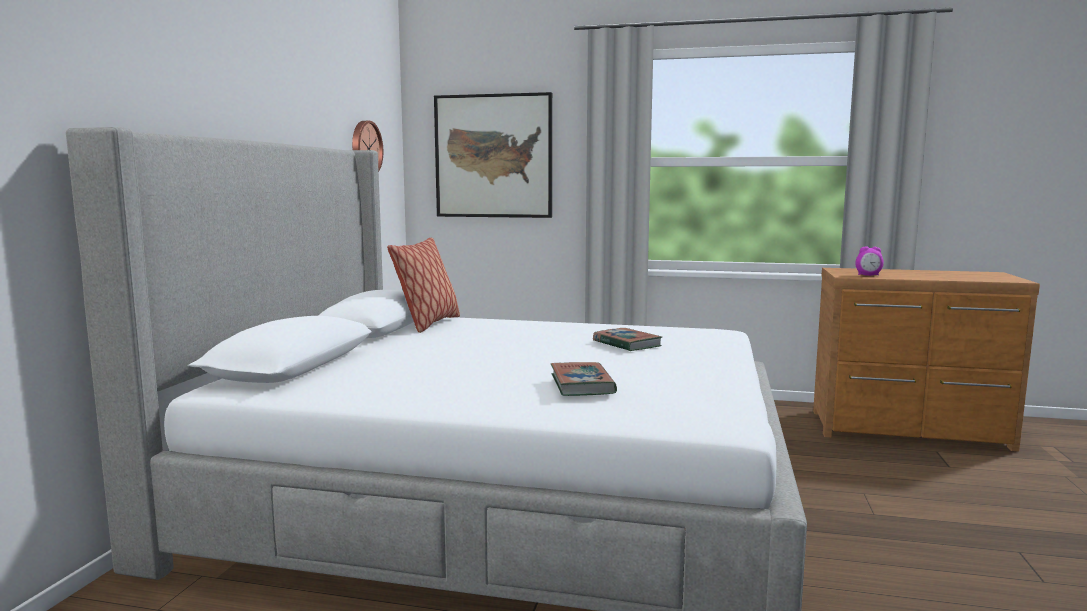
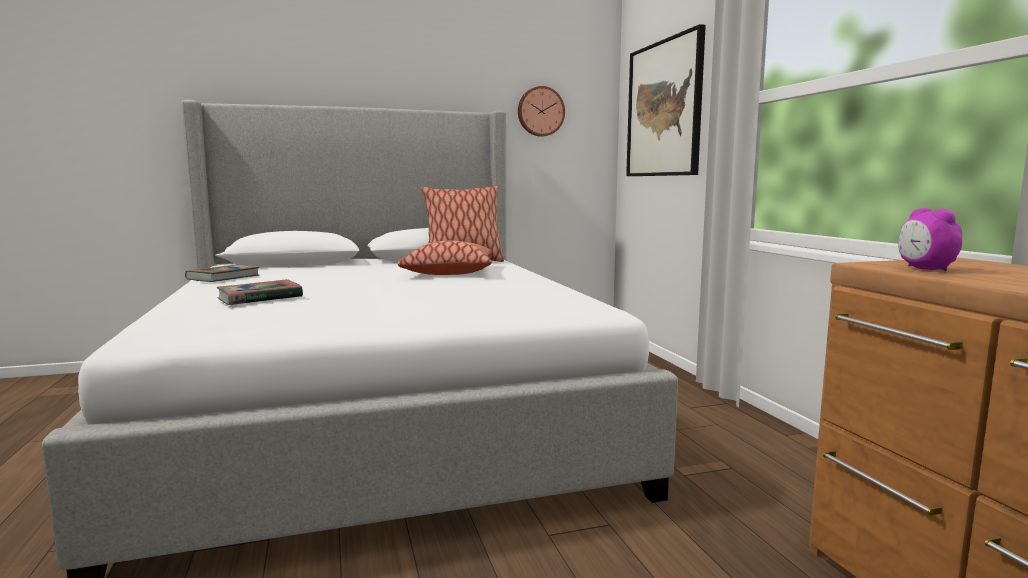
camera: 60 degrees right, 0 degrees up
(491, 334) = (448, 272): none -> pillow
(626, 344) = (461, 295): book -> book (223, 278)

